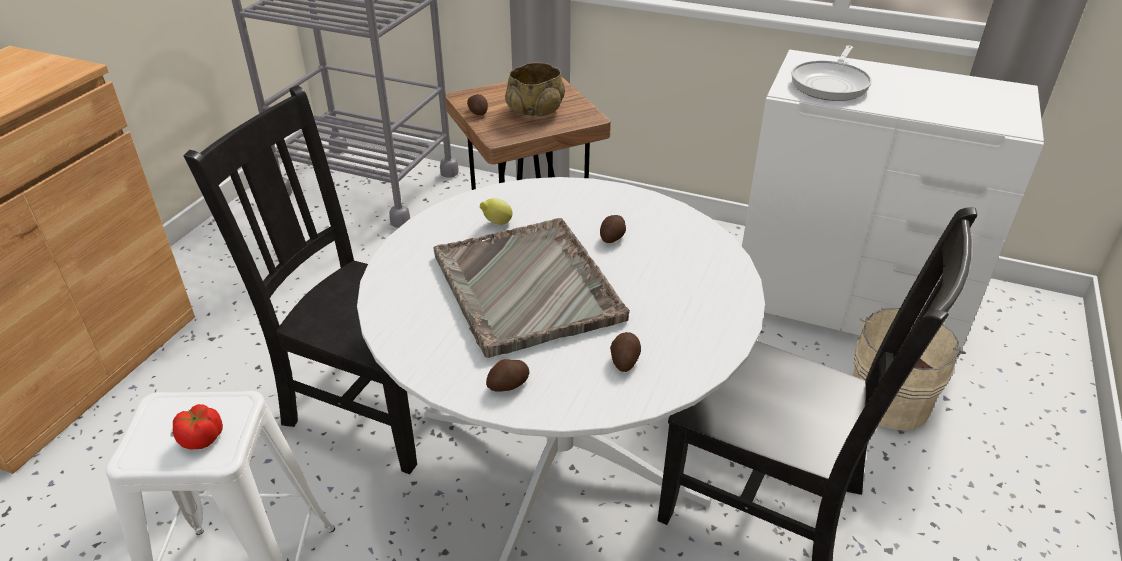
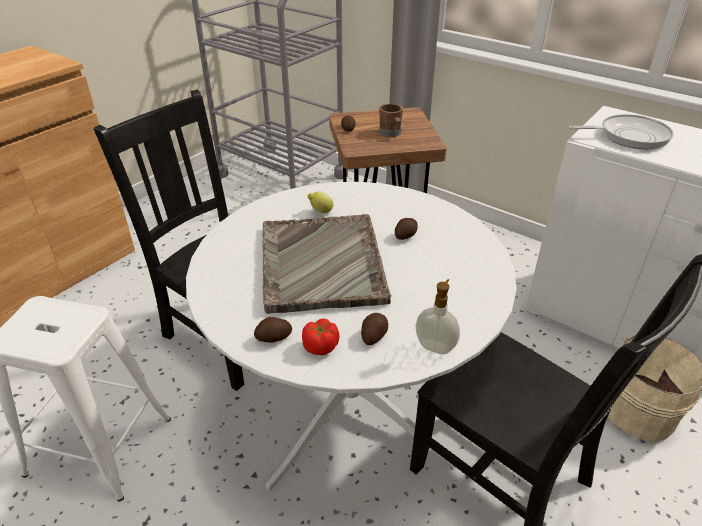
camera: 15 degrees right, 0 degrees up
(202, 438) = (53, 335): tomato -> tomato (321, 347)
(535, 111) = (391, 133): beige bowl -> brown mug
(699, 359) = (435, 346): none -> soap dispenser
(831, 84) = (629, 136): frying pan -> frying pan turned 135 degrees counterclockwise

